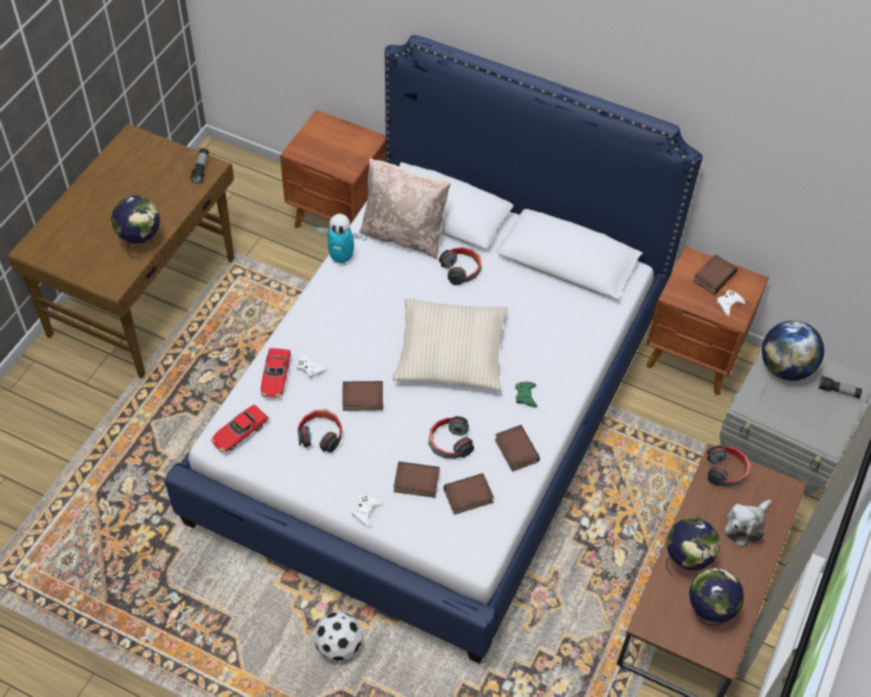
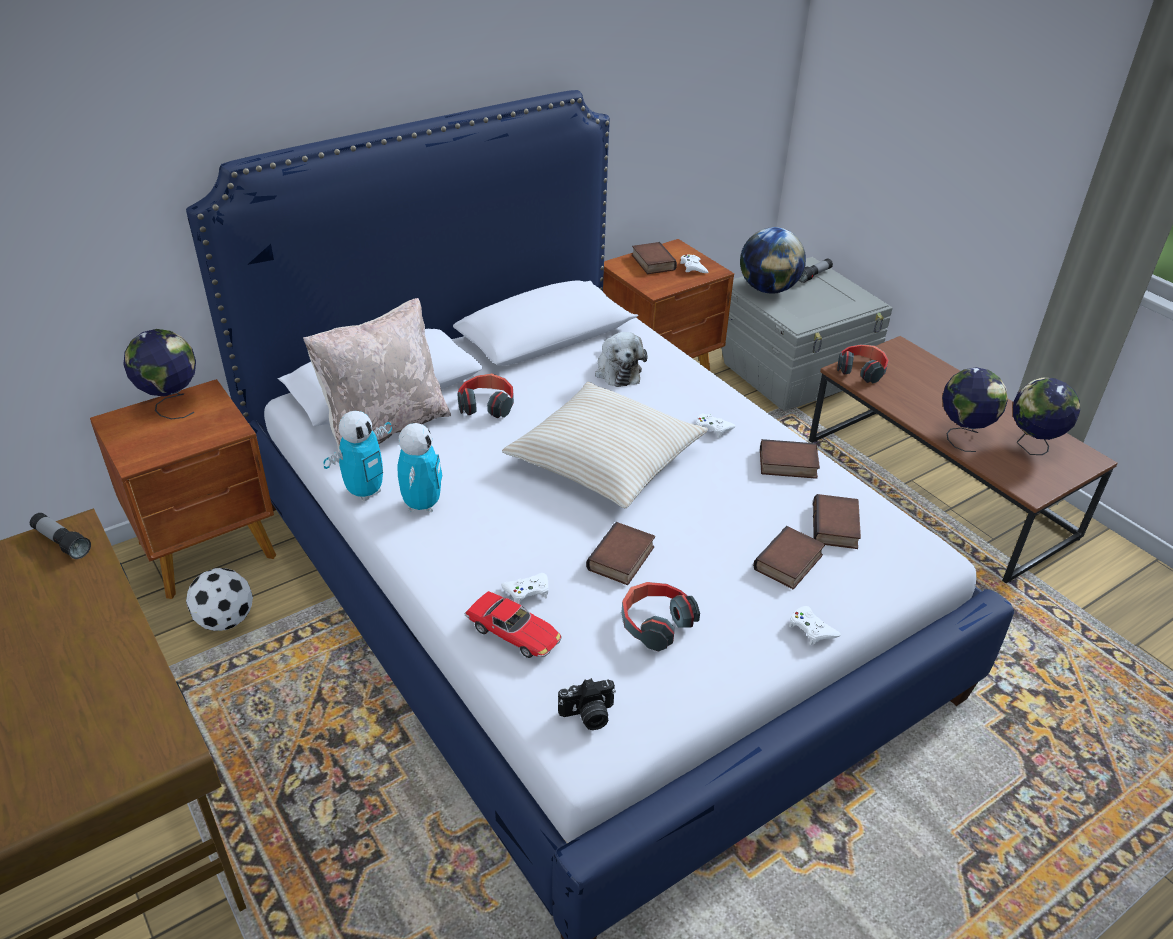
camera: 60 degrees left, 15 degrees down
(141, 243) = (121, 671): globe -> globe (172, 405)
(239, 433) = (588, 715): toy car -> camera
(338, 646) = (887, 840): football -> football (226, 620)
(348, 288) = (422, 505): none -> toy robot
(449, 443) = (743, 512): headphones -> none
(525, 396) = (713, 428): green game controller -> white game controller
(745, 526) = (933, 385): plush toy -> plush toy (617, 371)

